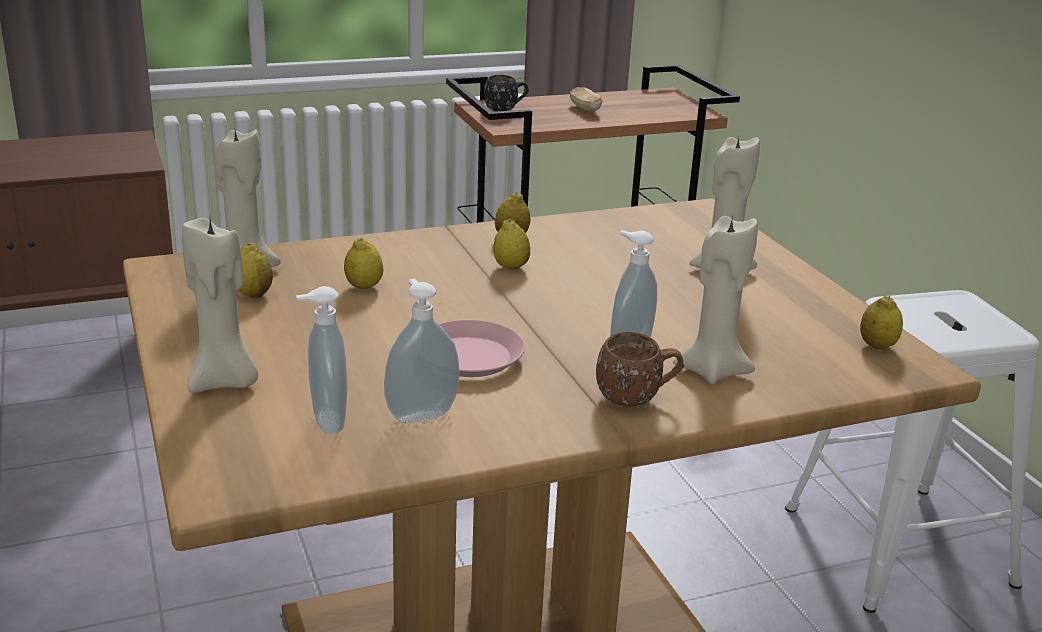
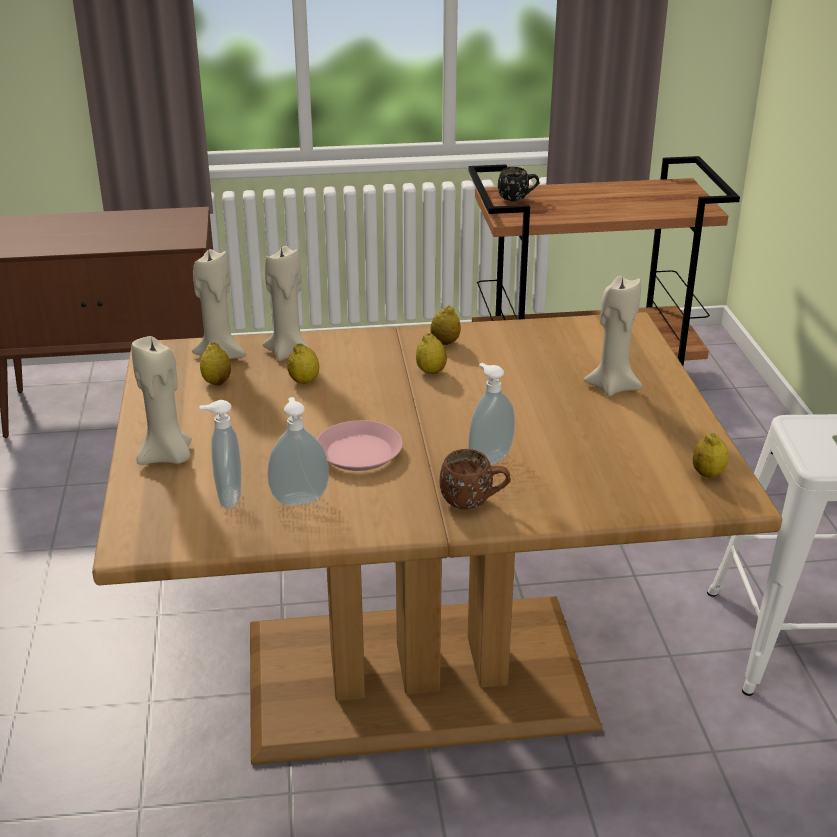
camera: 15 degrees right, 5 degrees up
(585, 109) = (592, 201): bread -> none
(712, 371) = (549, 483): beige candle -> beige candle (289, 352)

